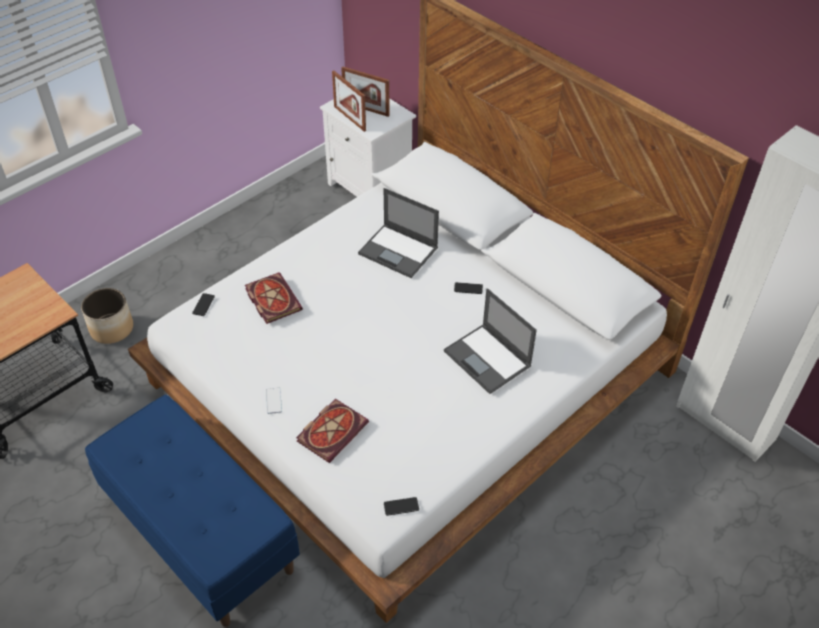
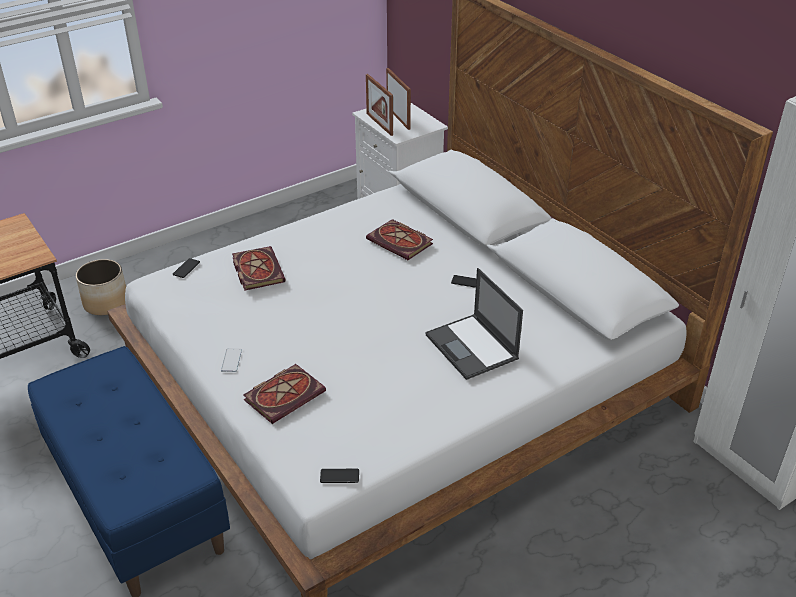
camera: 10 degrees right, 10 degrees down
(366, 109) = (398, 118): picture frame -> picture frame turned 150 degrees counterclockwise
(399, 251) = (401, 242): laptop -> book

